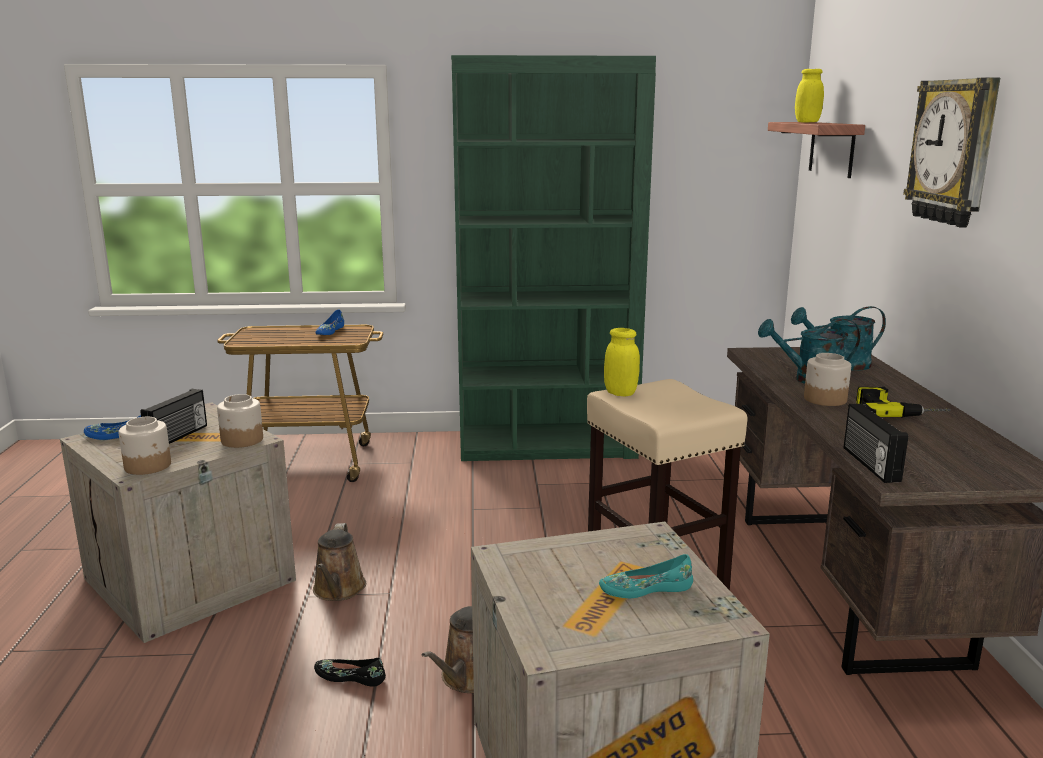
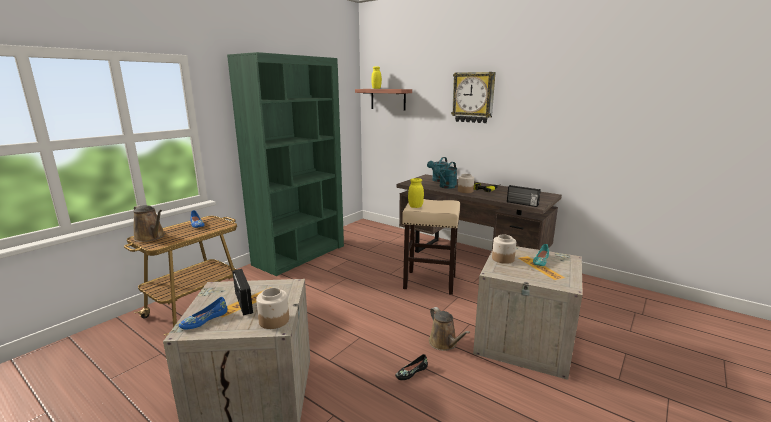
camera: 50 degrees left, 0 degrees up
(241, 440) = (285, 288): jar -> jar (502, 259)
(338, 590) = (337, 349): brown watering can -> brown watering can (151, 237)

